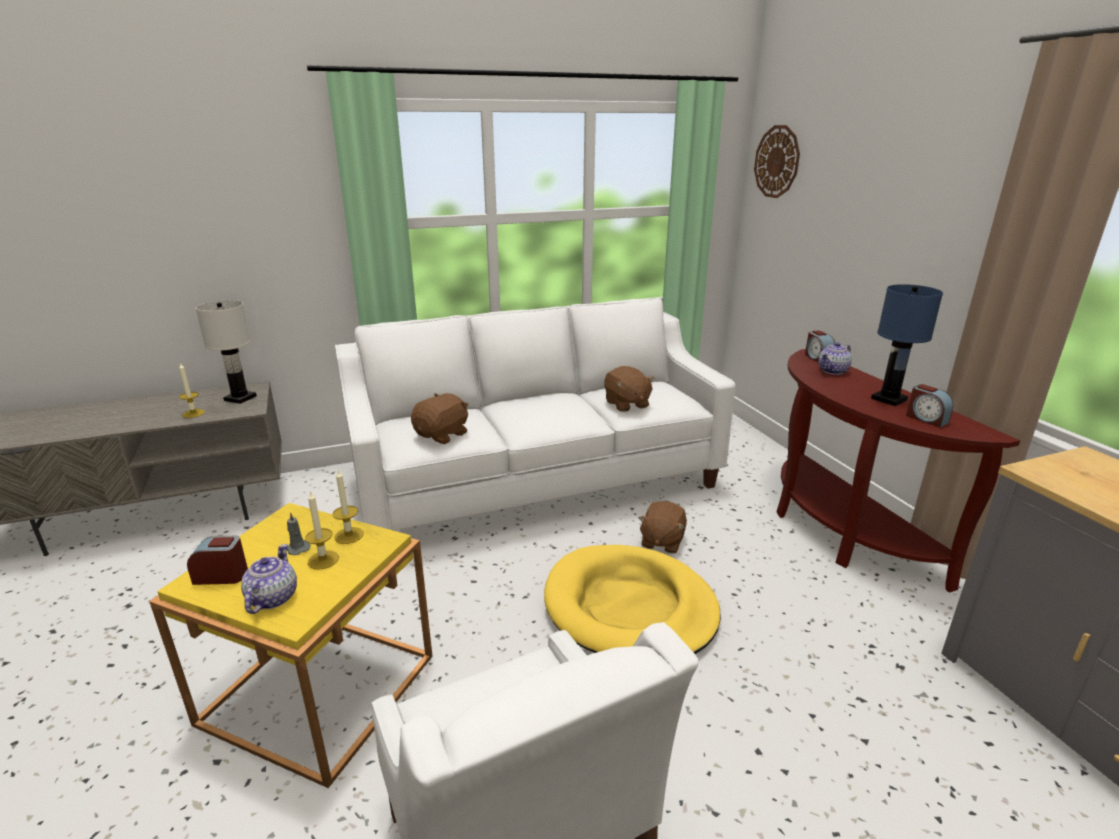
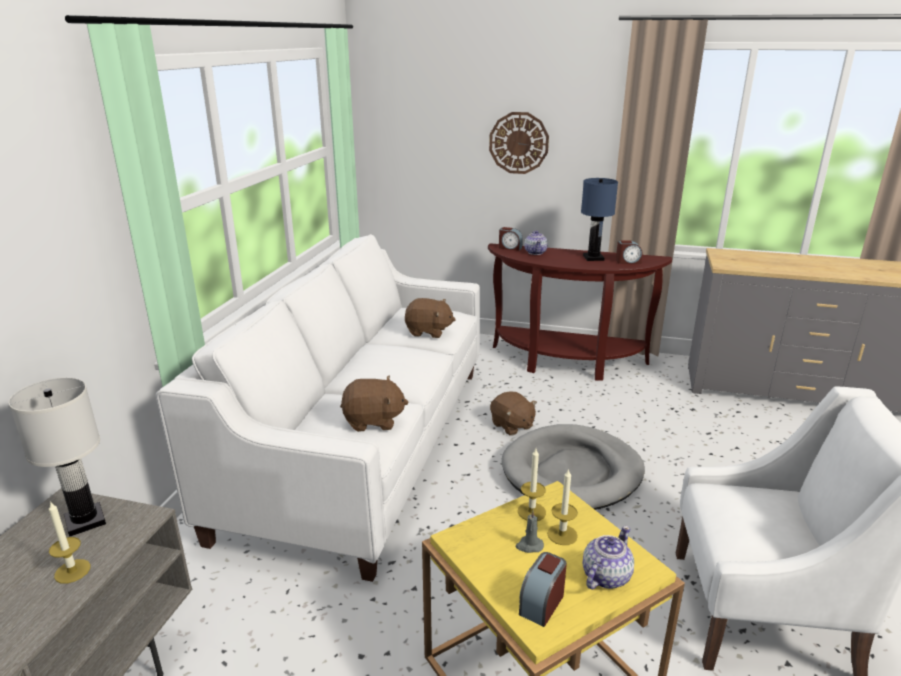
camera: 55 degrees left, 0 degrees up
(272, 598) = (605, 576): teapot -> teapot turned 90 degrees clockwise
(443, 435) = (373, 421): brown plush toy -> brown plush toy turned 105 degrees clockwise
(629, 608) = (572, 472): yellow dog bed -> grey dog bed
(777, 162) = (395, 98): wall clock -> wall clock (518, 143)

